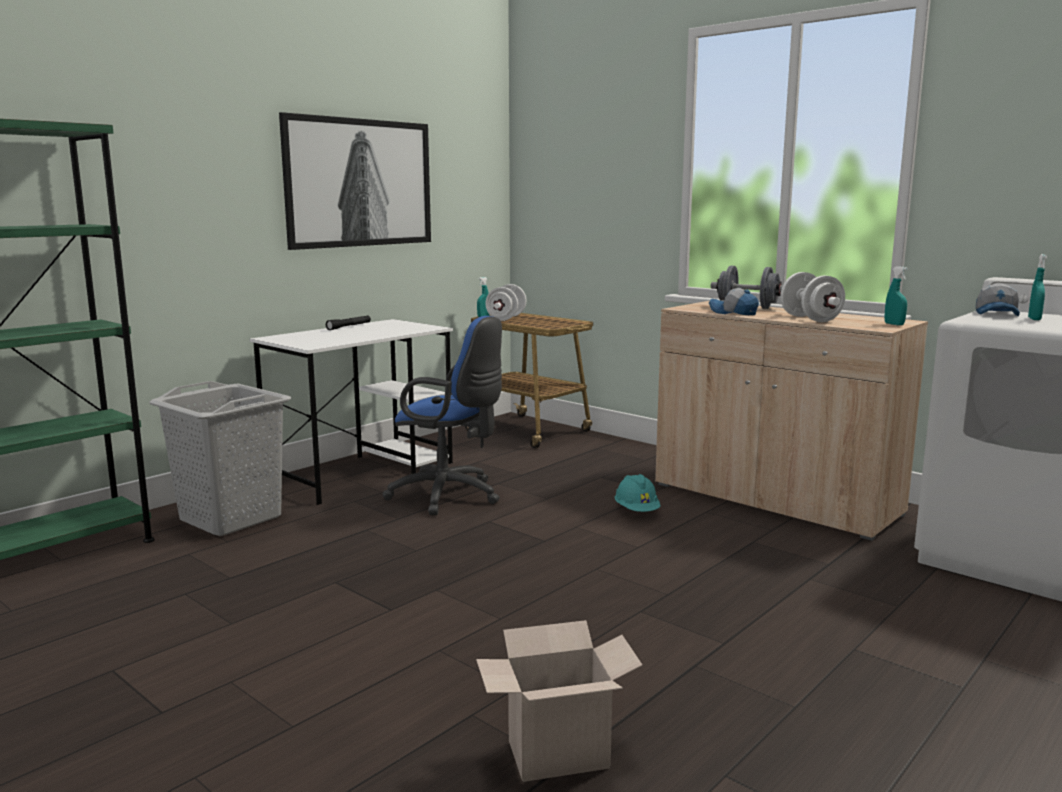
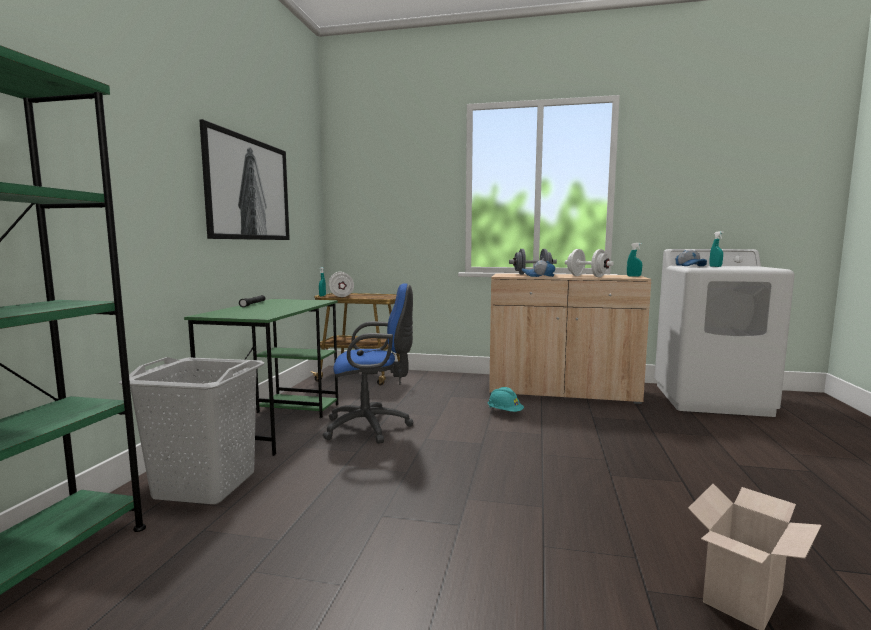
camera: 30 degrees left, 5 degrees down
(363, 472) = (277, 423): white desk -> green desk

